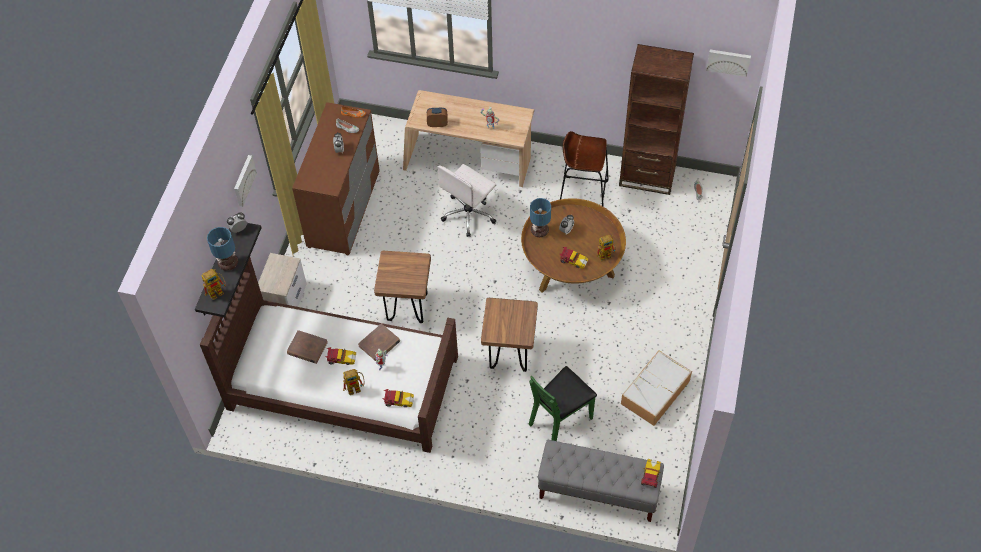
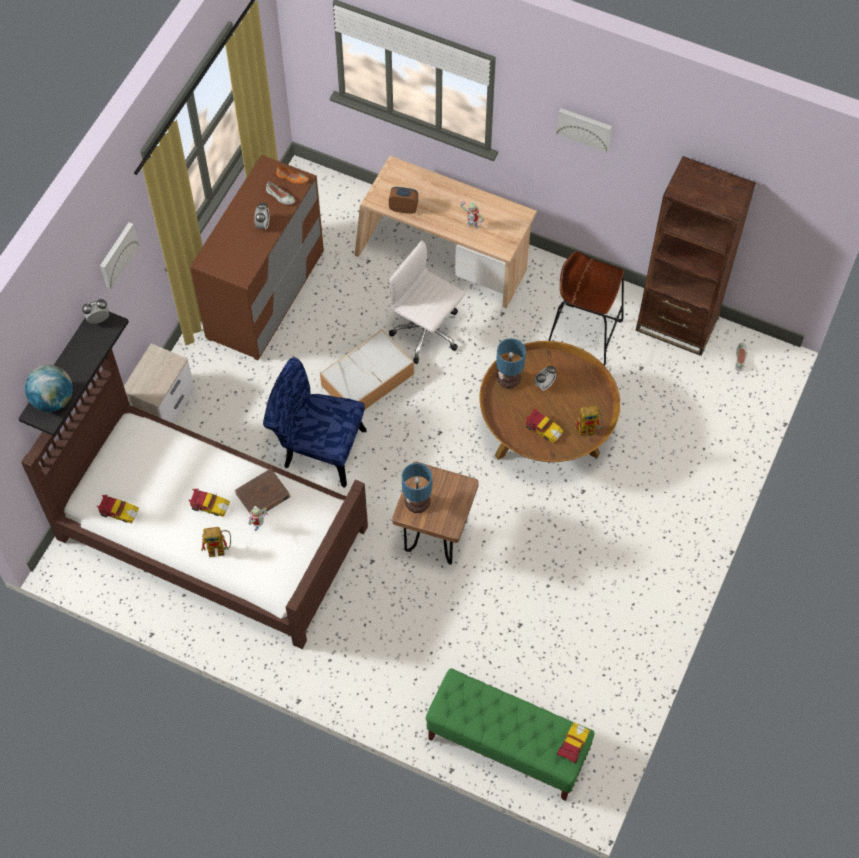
camera: 10 degrees right, 5 degrees up
(218, 291) = (53, 399): toy robot -> globe
(227, 263) = (73, 364): table lamp -> table lamp (417, 503)
(307, 348) = (169, 483): brown book -> none
(398, 400) = (269, 577): toy car -> toy car (118, 512)
(407, 308) = (317, 448): brown stool -> blue chair
(469, 214) = (427, 333): white office chair -> white office chair turned 75 degrees clockwise
(560, 420) = (480, 639): green chair -> none
(598, 491) = (506, 745): grey bench -> green bench
(655, 393) = (614, 627): storage box -> storage box (367, 380)
(728, 61) = (801, 202): picture -> picture (584, 128)

